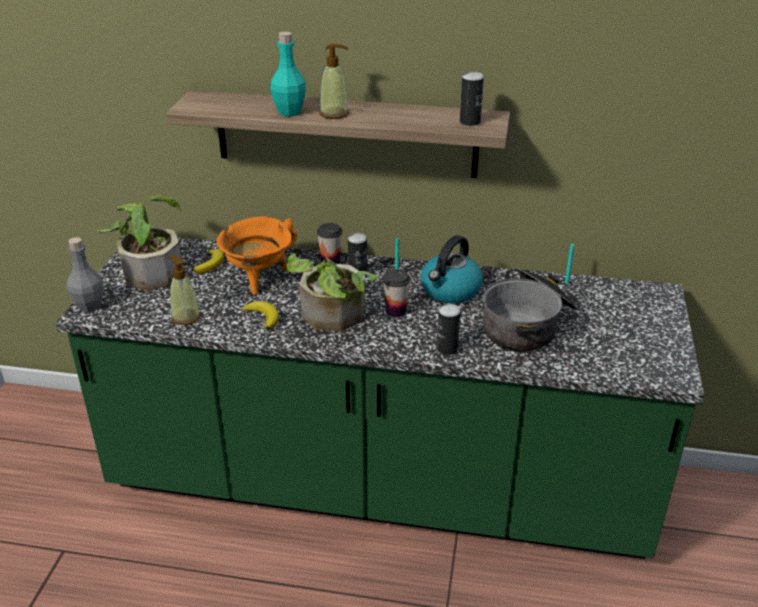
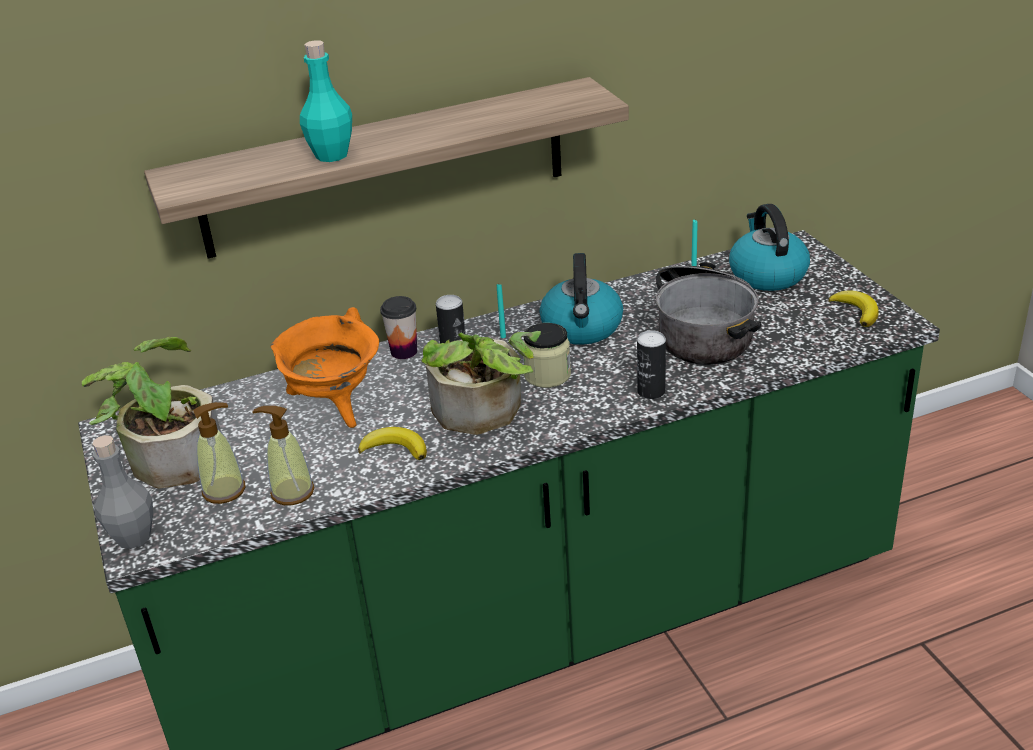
camera: 30 degrees left, 0 degrees up
(211, 264) = (247, 414): banana -> banana (856, 311)
(334, 114) = (392, 140): soap dispenser -> soap dispenser (224, 490)
(396, 311) = (547, 375): cup -> jar
(470, 122) = (566, 101): can -> none
(616, 305) = (767, 274): none -> kettle

